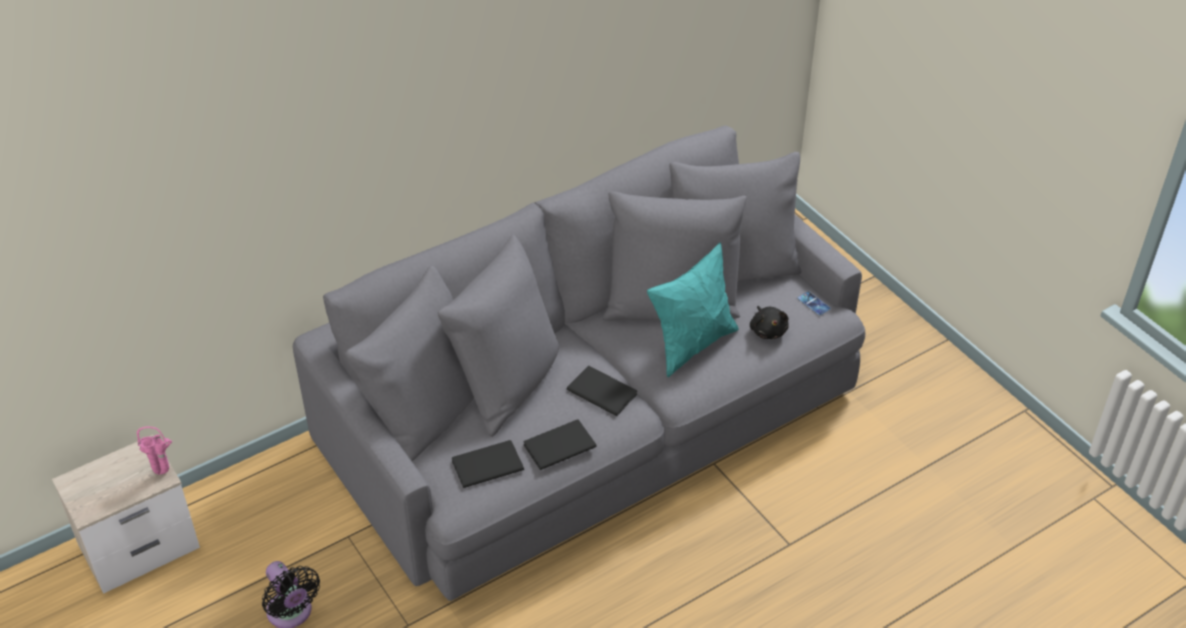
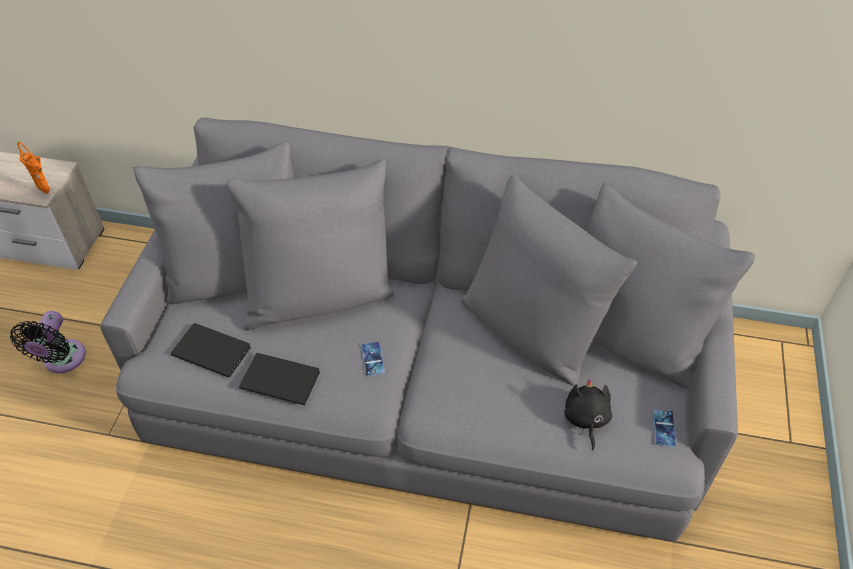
camera: 45 degrees right, 5 degrees up
(164, 473) = (47, 192): pink vase -> orange vase
(601, 390) = (373, 359): black book -> phone
(692, 344) = (499, 378): turquoise pillow -> none
(768, 330) = (586, 419): black plush toy -> black plush toy turned 150 degrees clockwise

